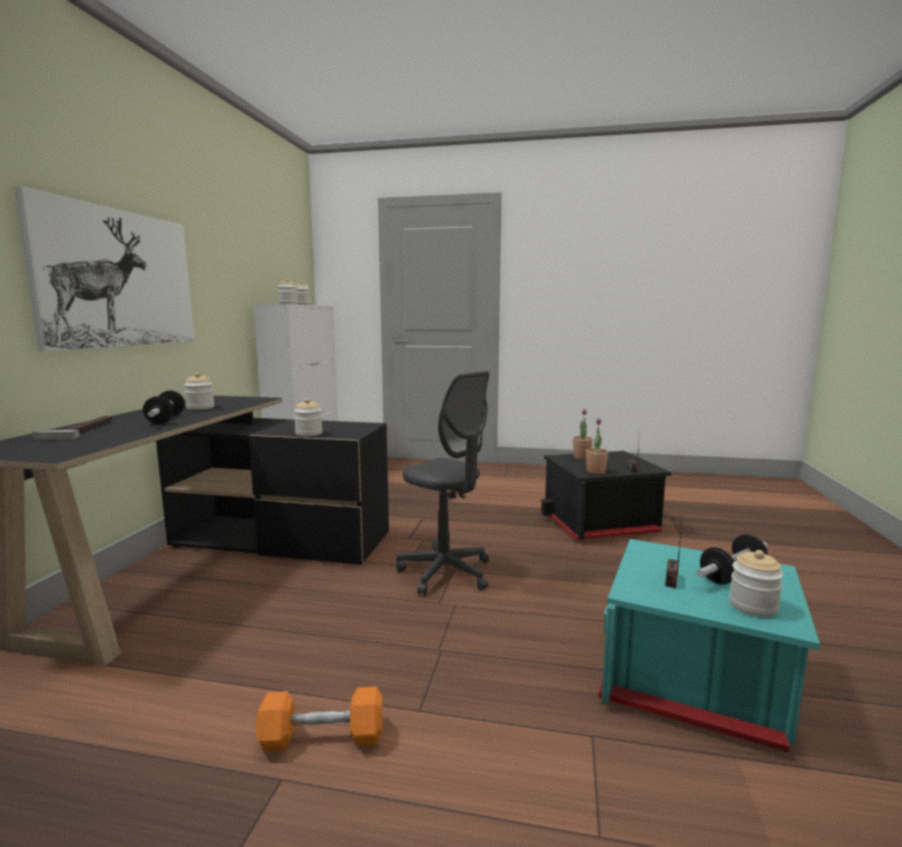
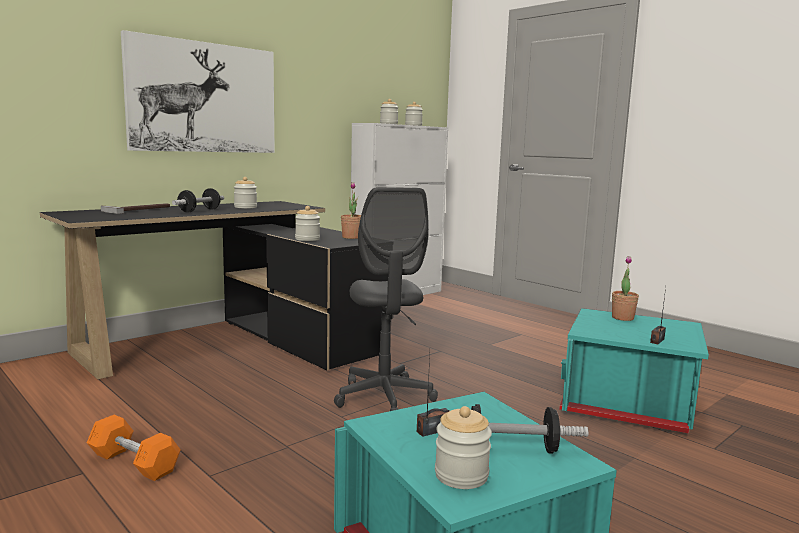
camera: 35 degrees right, 0 degrees up
(595, 472) = (603, 333): potted plant -> potted plant (351, 237)
(601, 523) = (628, 405): black storage box -> turquoise storage box

